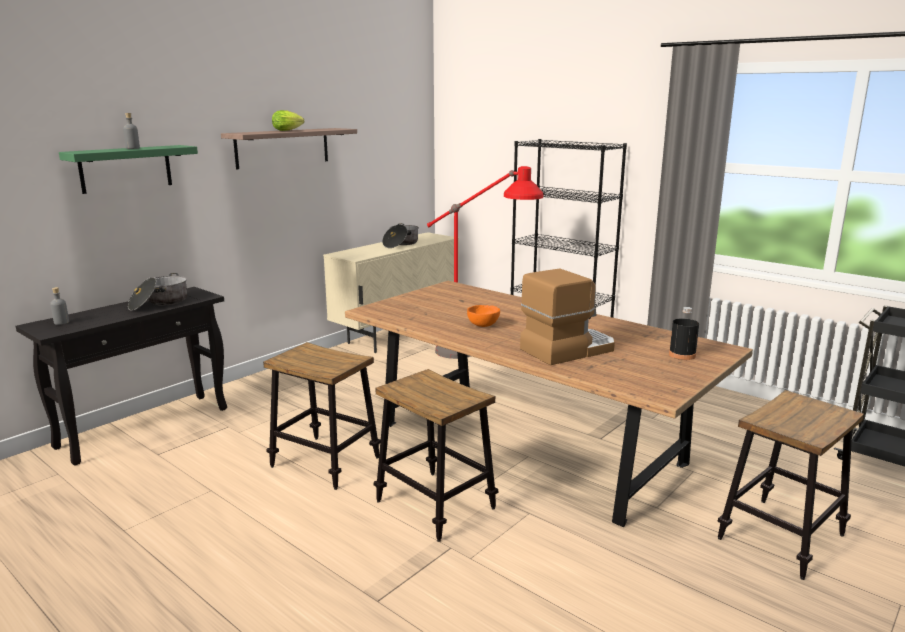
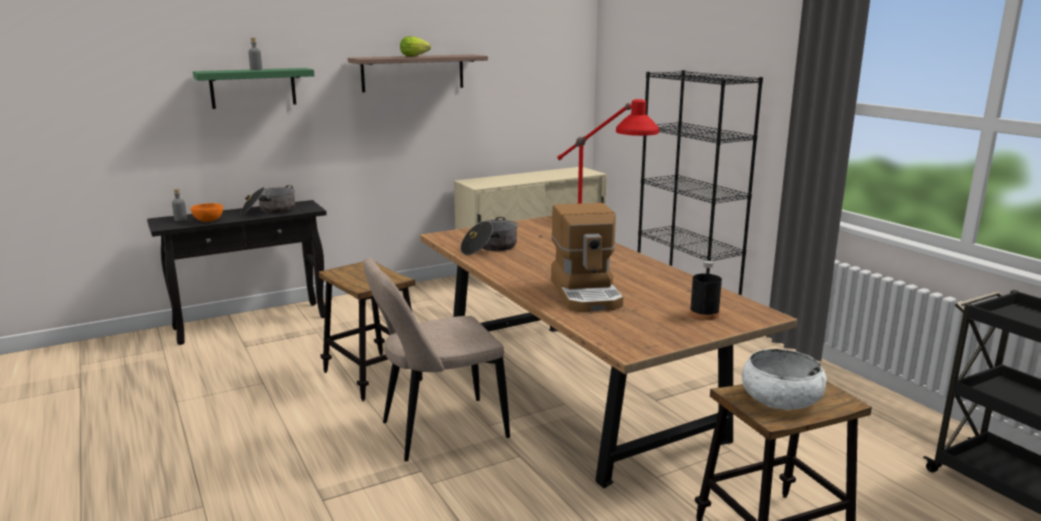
camera: 20 degrees right, 0 degrees up
(401, 244) = (539, 176): cooking pot -> cooking pot (489, 248)
(435, 505) = (438, 431): stool -> beige chair
(484, 326) = (532, 262): orange bowl -> orange bowl (209, 221)
(567, 349) = (587, 293): coffee machine -> coffee machine turned 90 degrees clockwise
(796, 418) = (781, 398): none -> white bowl

